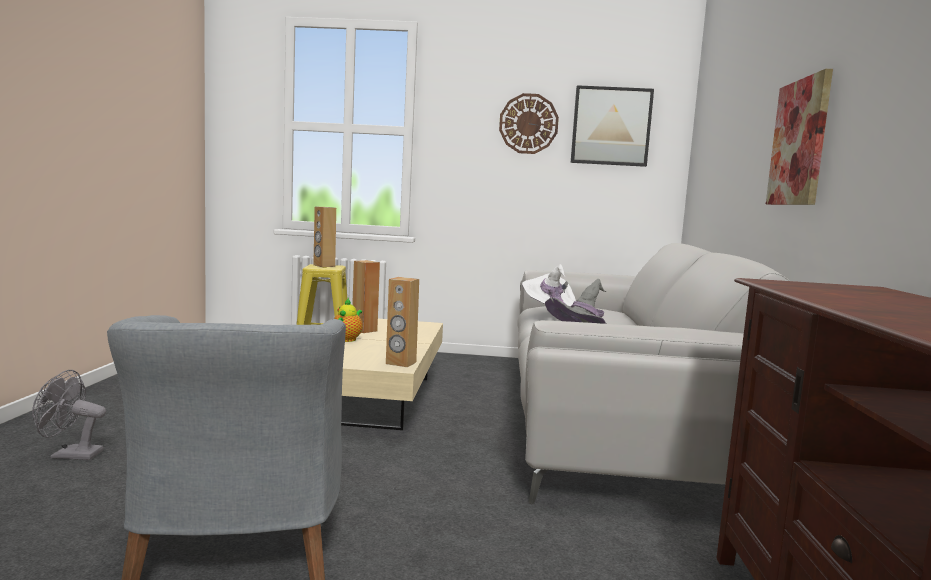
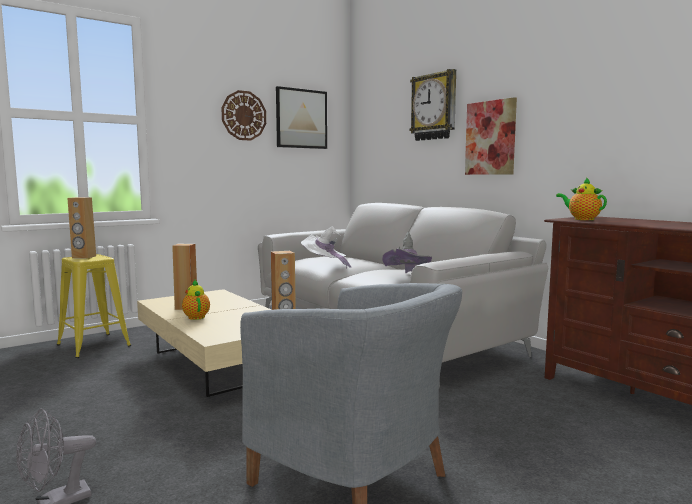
camera: 40 degrees left, 0 degrees up
(755, 98) = (434, 107): none -> wall clock
(800, 285) = (581, 219): none -> teapot

